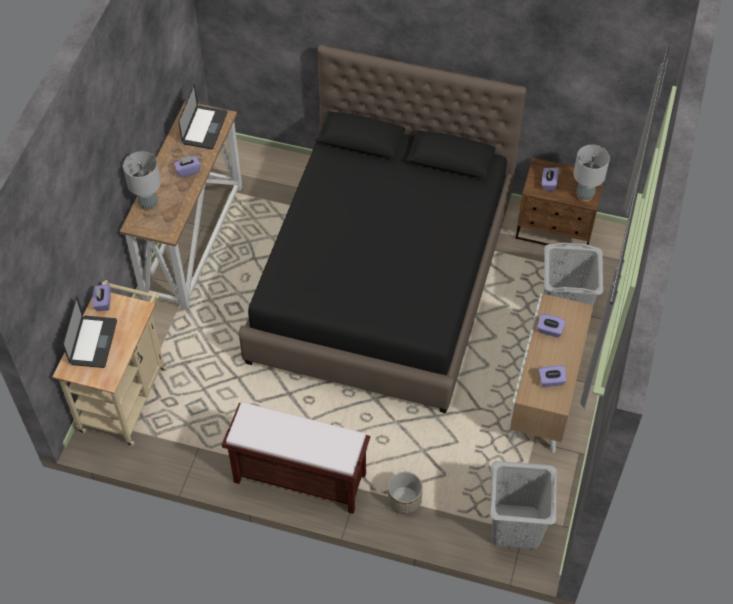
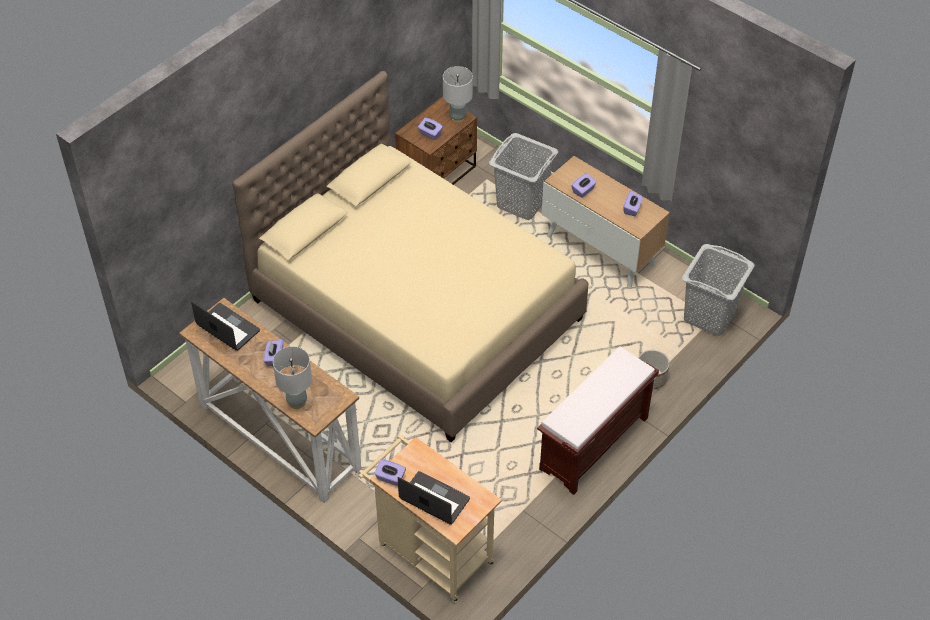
camera: 65 degrees left, 5 degrees down
(382, 279) = (417, 309): black bed -> beige bed

